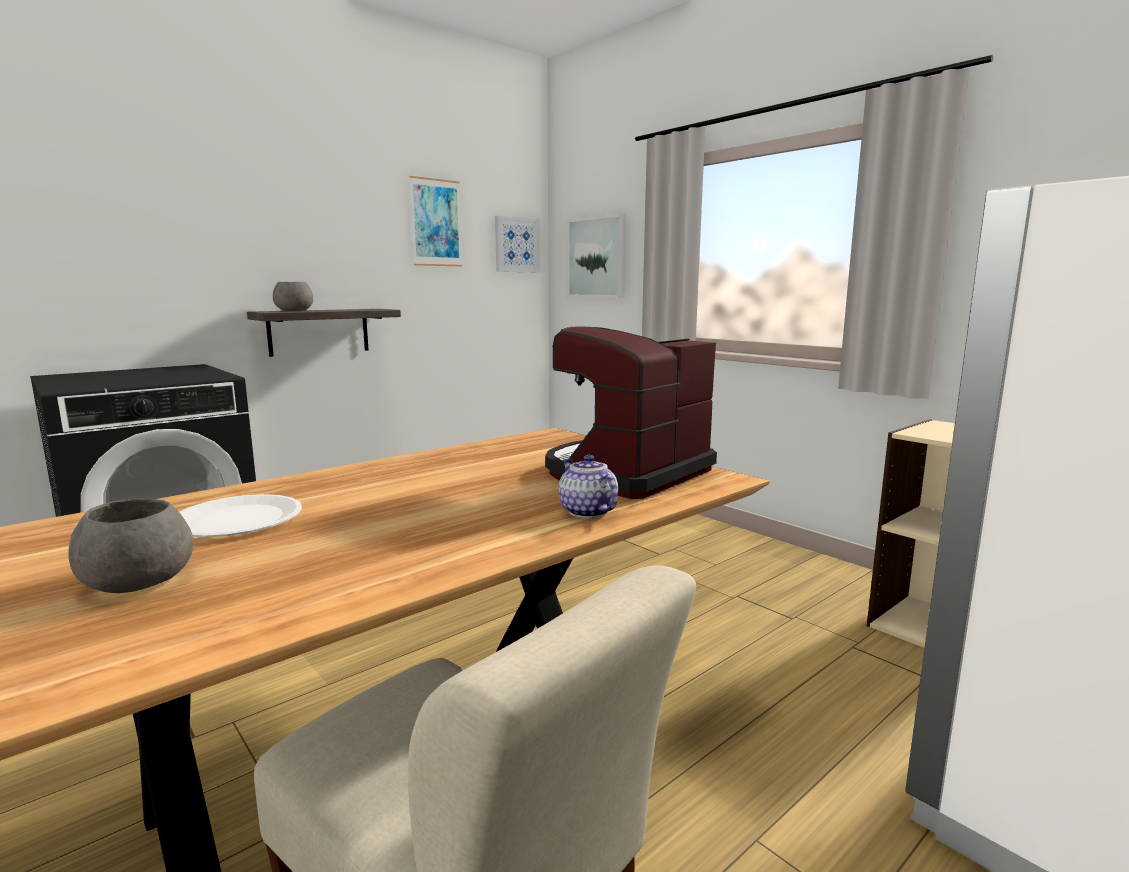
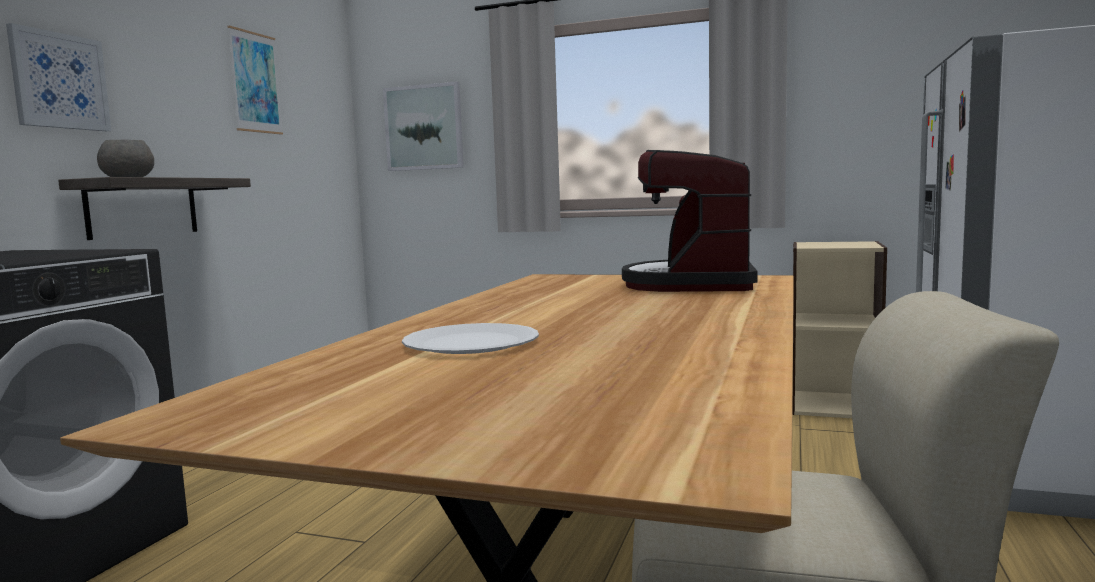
camera: 30 degrees left, 5 degrees down
(136, 581) = (538, 377): grey bowl -> none
(517, 245) = (328, 114): picture -> picture (59, 81)
(586, 512) = (738, 299): teapot -> none

